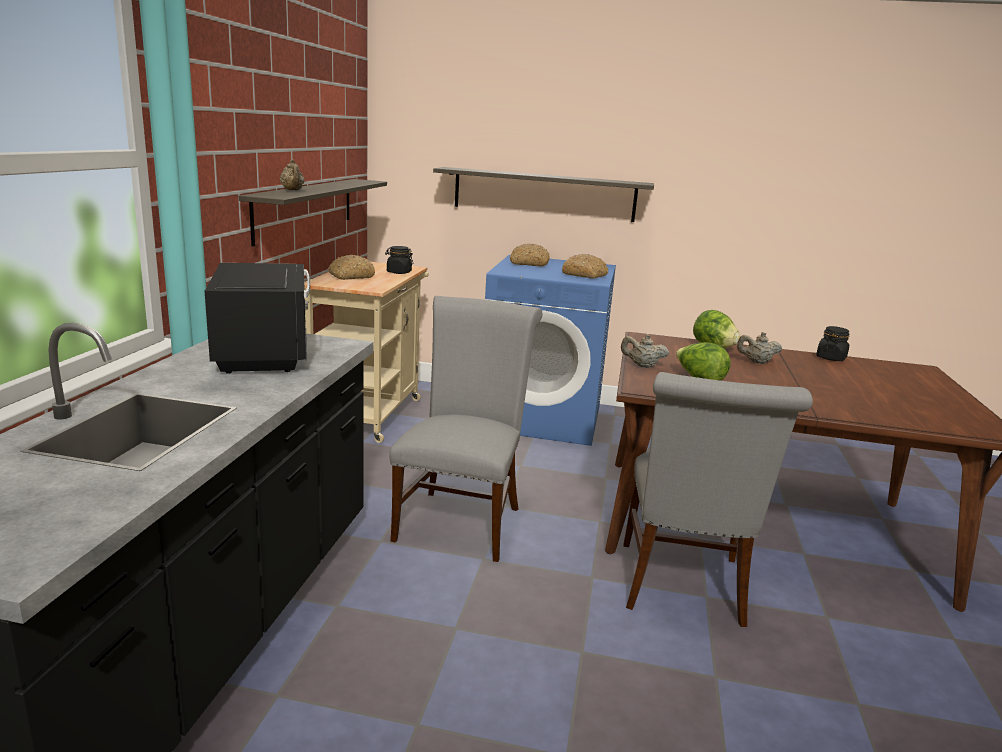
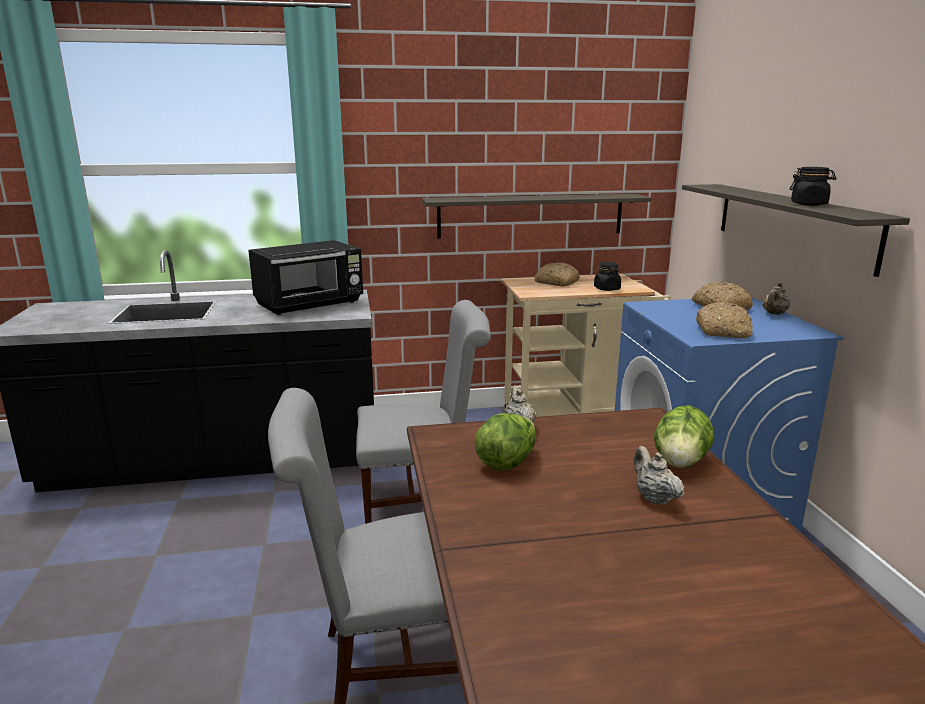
camera: 70 degrees right, 0 degrees up
(292, 190) = (484, 197): beige teapot -> beige teapot (774, 314)
(831, 358) = (807, 571): black jar -> black jar (809, 204)

